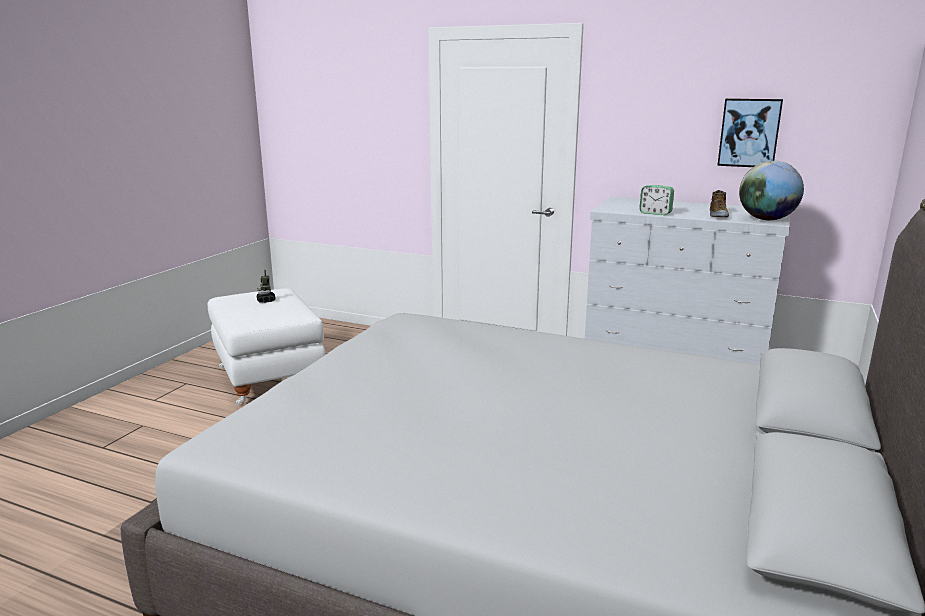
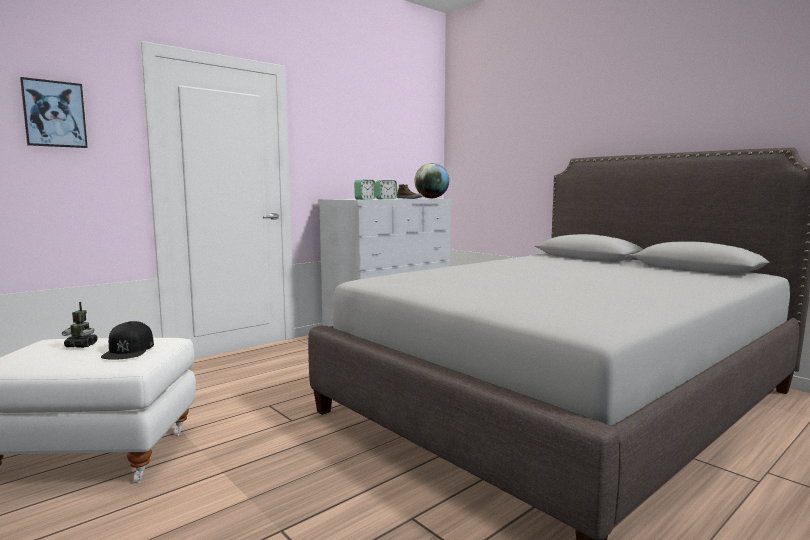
camera: 65 degrees left, 10 degrees down
(263, 313) = (129, 349): none -> black cap
(616, 210) = (365, 199): none -> alarm clock
(749, 133) = (386, 152): picture -> picture (54, 114)

